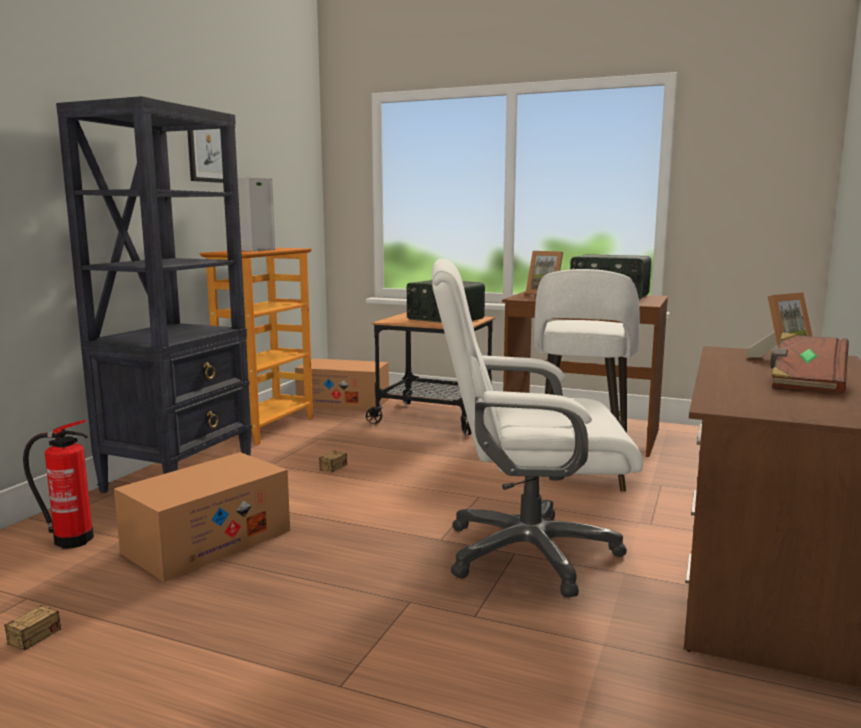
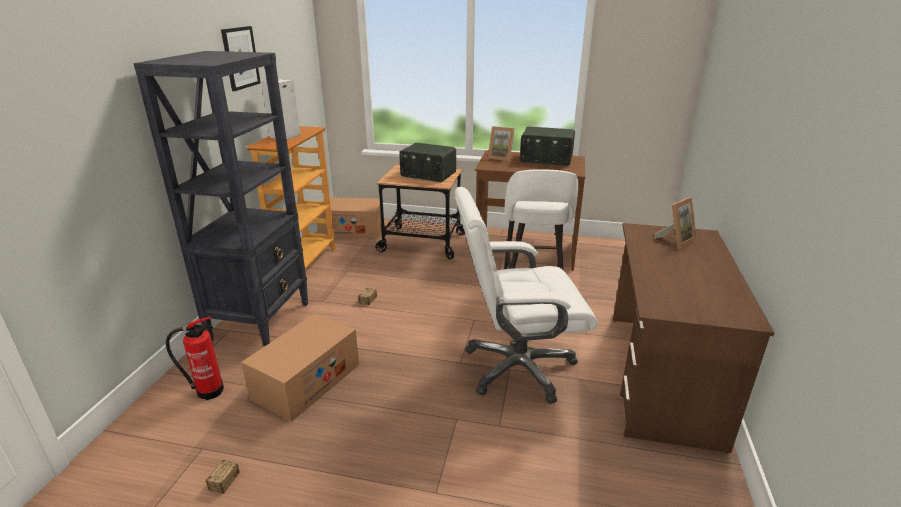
camera: 10 degrees left, 15 degrees up
(805, 382) = (696, 271): brown book -> none

